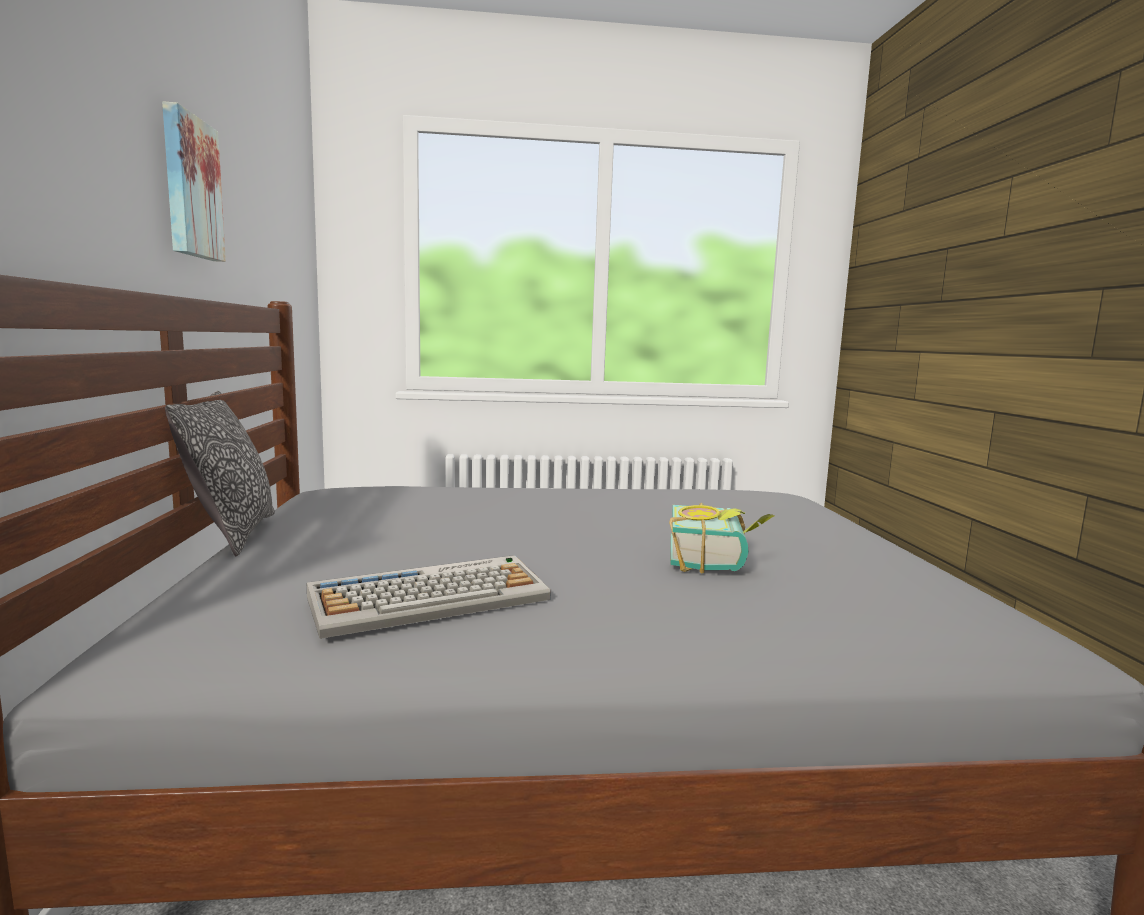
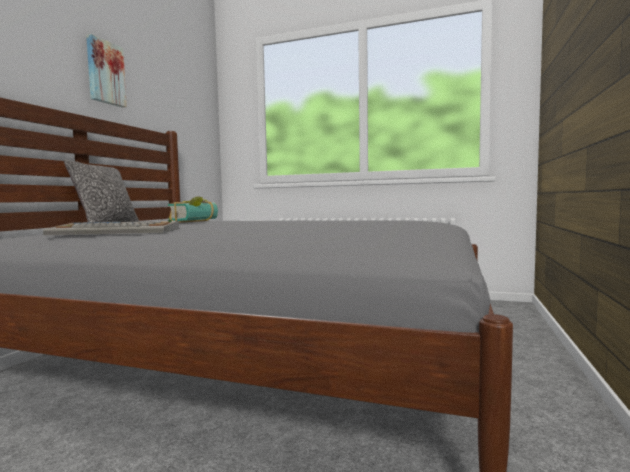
camera: 25 degrees right, 5 degrees down
(716, 560) = (290, 228): book -> book (196, 222)

